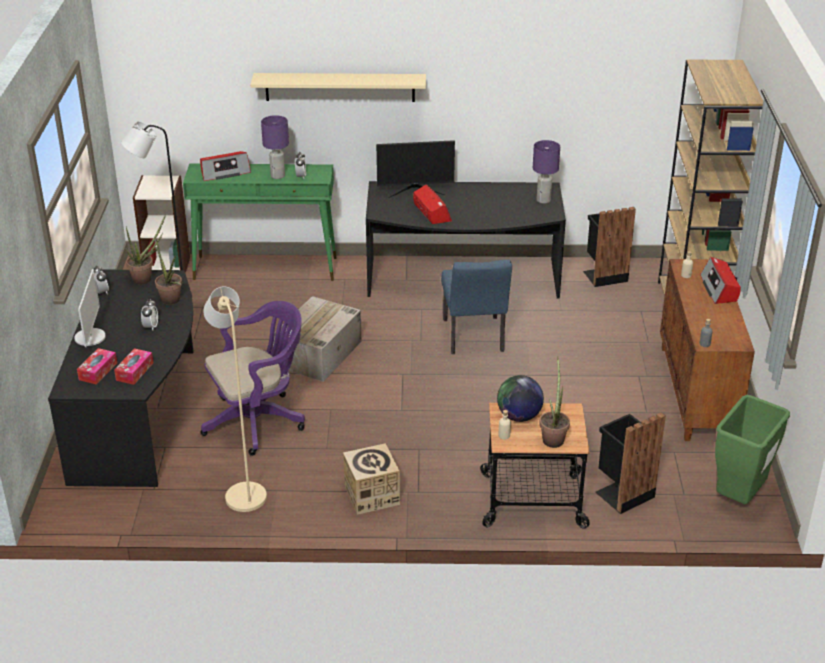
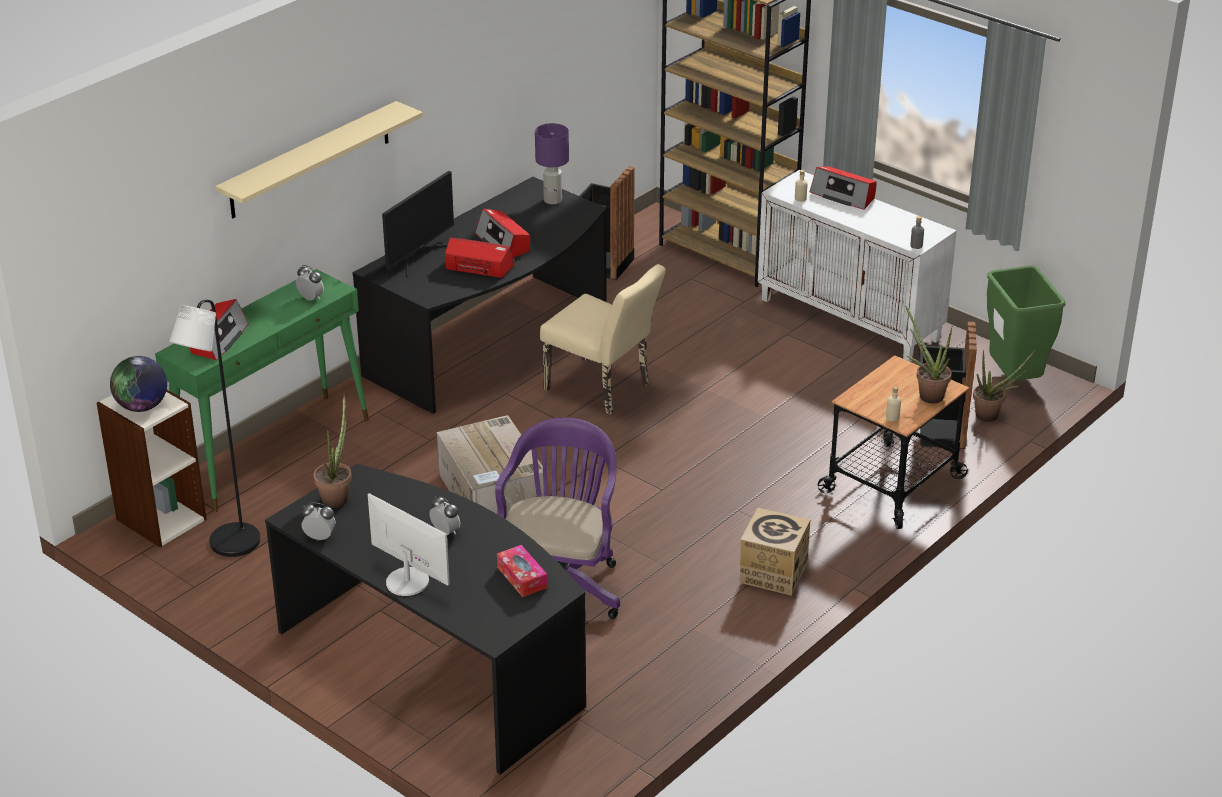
camera: 50 degrees left, 0 degrees up
(98, 371) = (487, 602): tissue box -> none
(172, 302) = (413, 498): potted plant -> potted plant (992, 416)
(243, 492) = (669, 652): beige floor lamp -> none
(278, 176) = (285, 311): purple table lamp -> none
(470, 207) = (503, 243): none -> radio
(474, 339) = (603, 389): blue chair -> beige chair
(519, 416) = (873, 396): globe -> globe (142, 407)
(697, 393) = (851, 319): brown cabinet -> white cabinet

